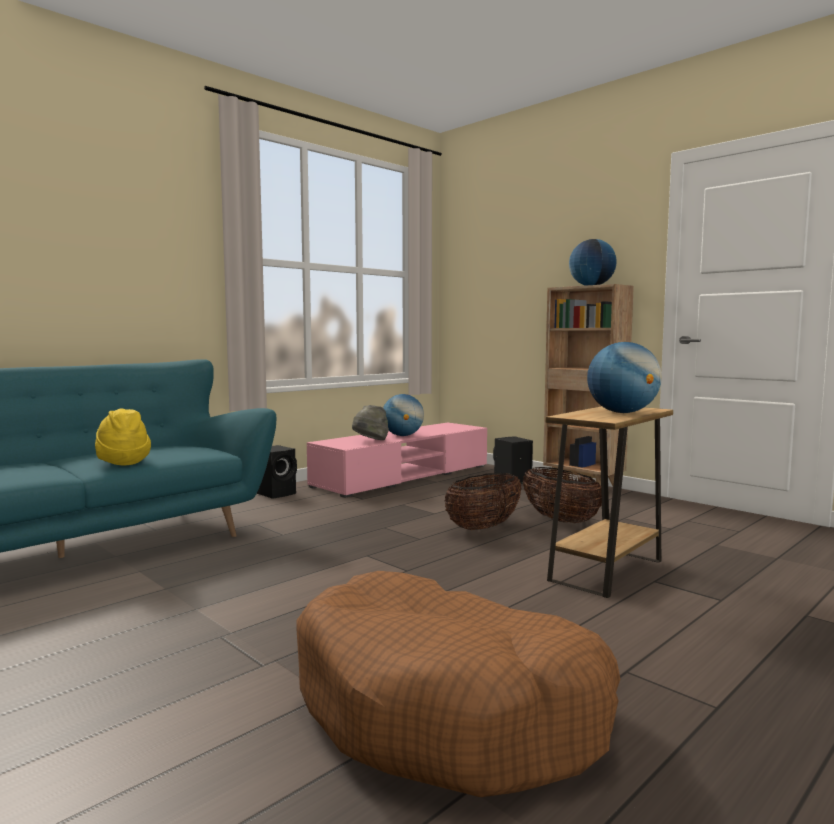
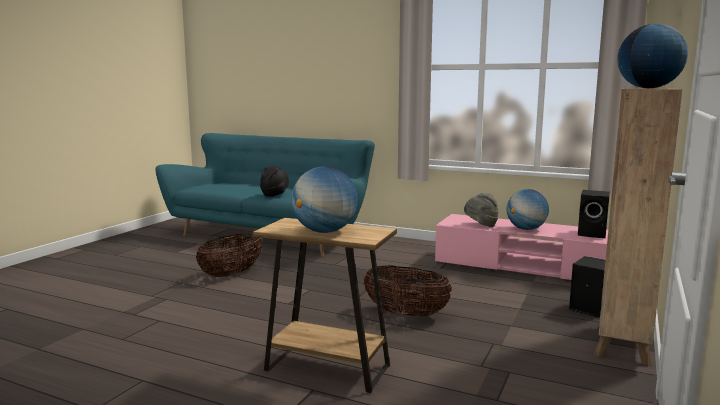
camera: 70 degrees right, 5 degrees up
(123, 462) = (275, 194): yellow hat -> black hat
(277, 493) = (422, 246): black speaker -> black speaker (593, 234)
(449, 709) = (104, 337): brown dog bed -> none
(560, 520) = (463, 341): basket -> basket (231, 274)

